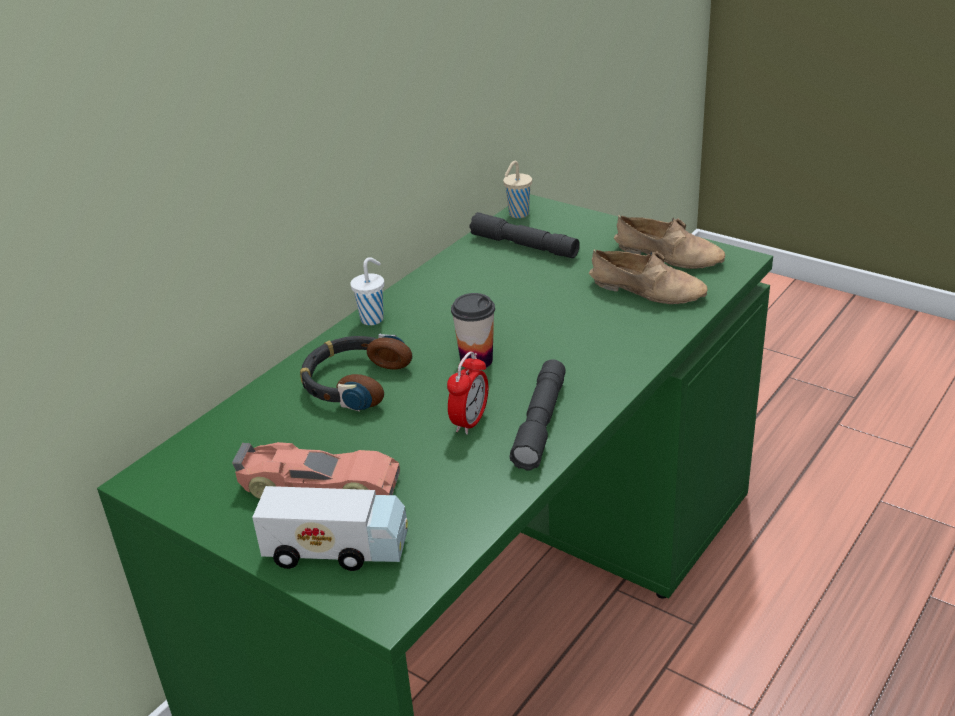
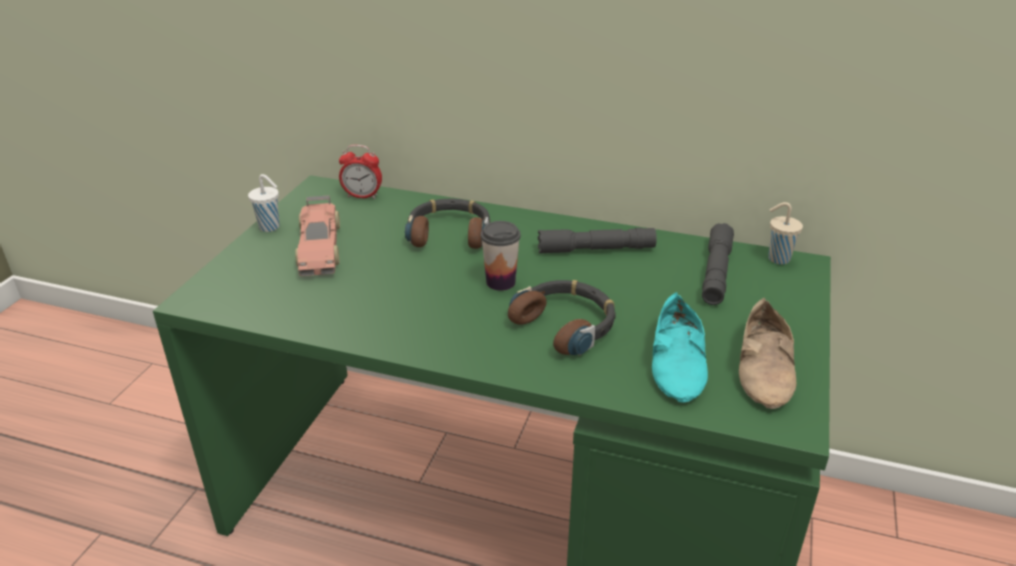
camera: 70 degrees right, 0 degrees up
(337, 549) = (251, 269): toy truck -> none
(373, 319) = (542, 222): white cup -> white cup (270, 227)
(470, 422) = (410, 295): alarm clock -> alarm clock (362, 196)
(540, 423) = (418, 330): grey flashlight -> grey flashlight (596, 249)
(569, 334) = (566, 324): none -> headphones
(648, 289) = (680, 362): beige shoe -> turquoise shoe

